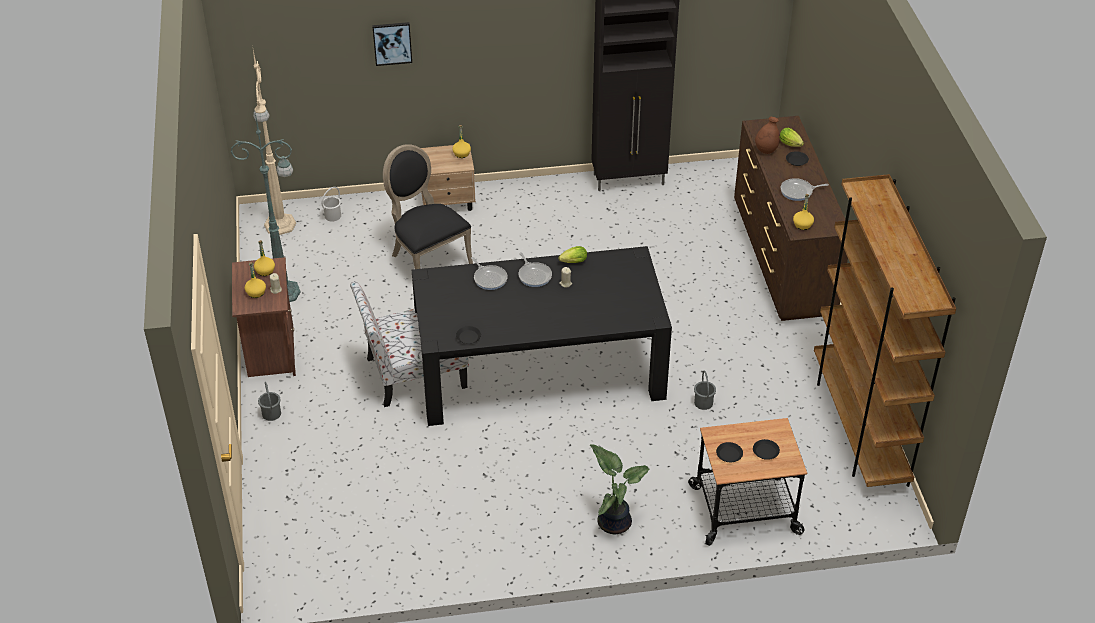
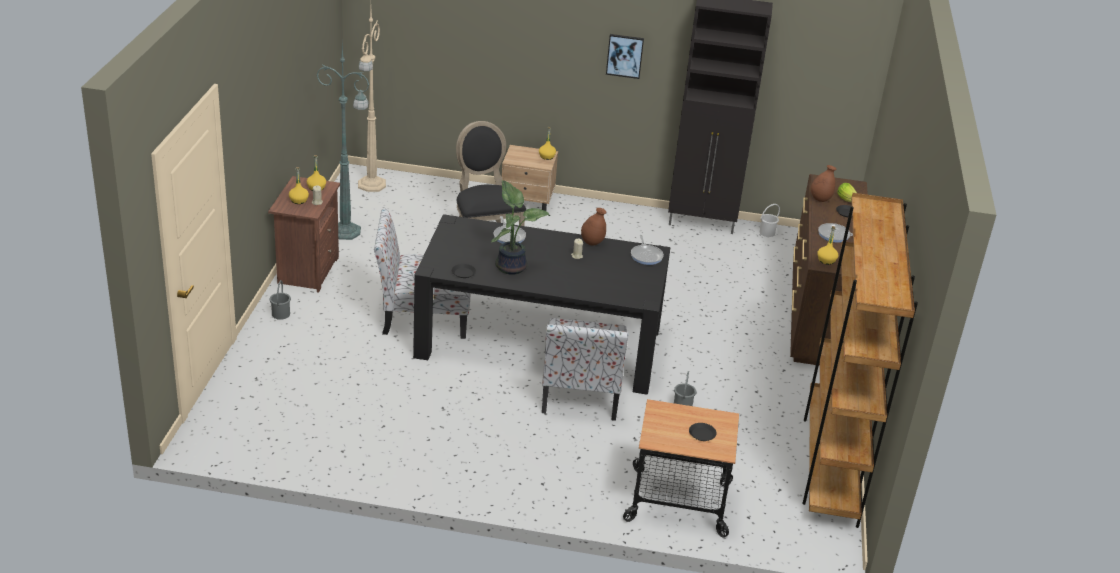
camera: 15 degrees right, 10 degrees down
(333, 216) = (420, 189): white bucket -> white bucket (767, 233)
(392, 43) = (501, 34): picture -> picture (625, 55)
(534, 275) = (551, 243): frying pan -> frying pan (646, 256)
(572, 262) = (592, 242): lettuce -> brown vase
(604, 415) = (580, 392): none -> chair
(614, 521) = (545, 477): potted plant -> potted plant (512, 266)
(729, 454) = (664, 427): black plate -> none

